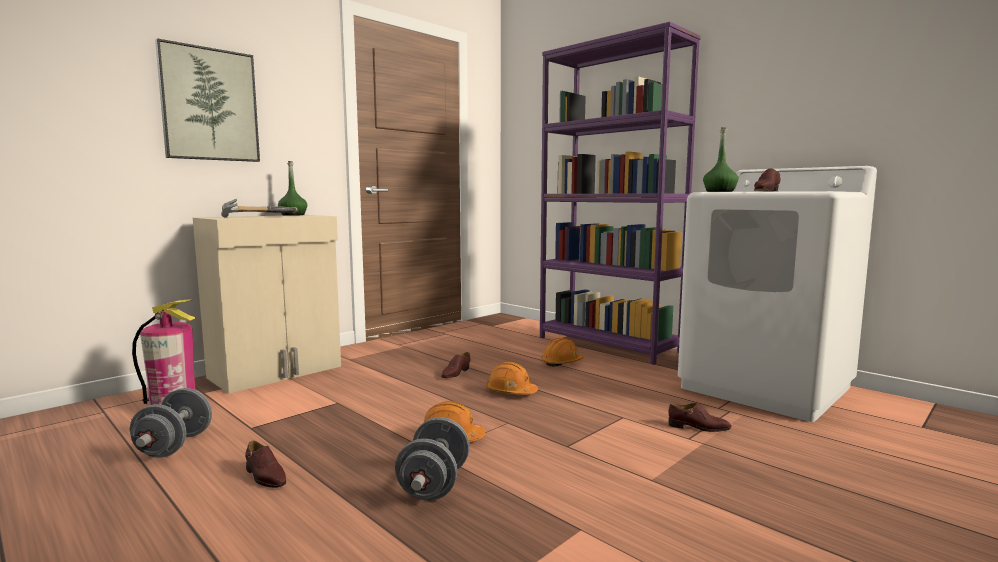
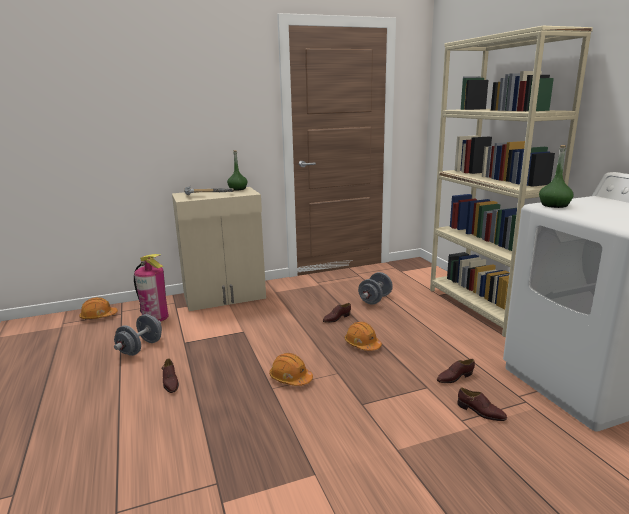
camera: 25 degrees right, 10 degrees up
(209, 105) = (181, 114): picture -> none
(434, 485) = (254, 413): grey dumbbell -> grey dumbbell (375, 299)
(562, 363) = (425, 321): orange hard hat -> orange hard hat (98, 316)
(608, 344) = (483, 307): purple bookcase -> beige bookcase
(766, 191) = (594, 213): brown shoe -> brown shoe (454, 377)

